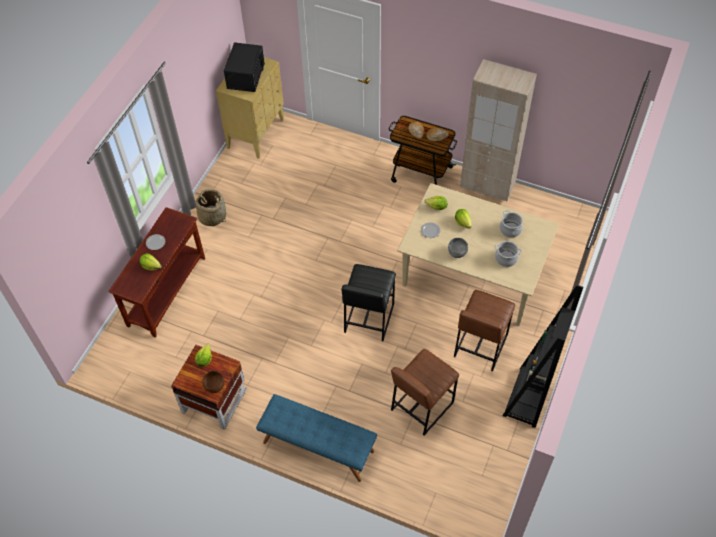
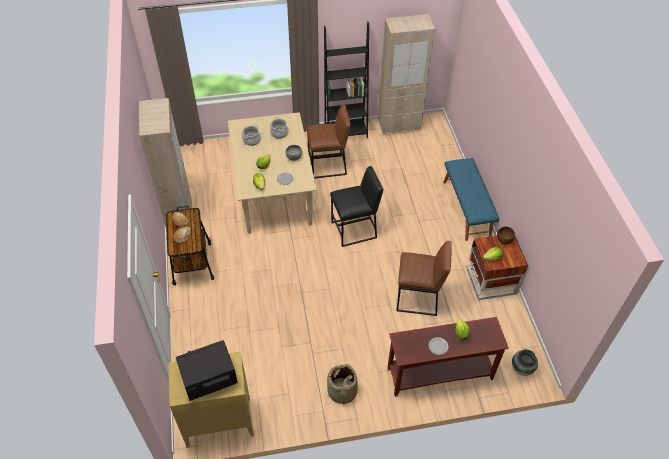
camera: 125 degrees left, 5 degrees down
(114, 356) = (522, 369): none -> vase
(421, 406) = (394, 174): brown chair -> brown chair (418, 298)
(501, 466) = (399, 126): none -> beige cabinet

